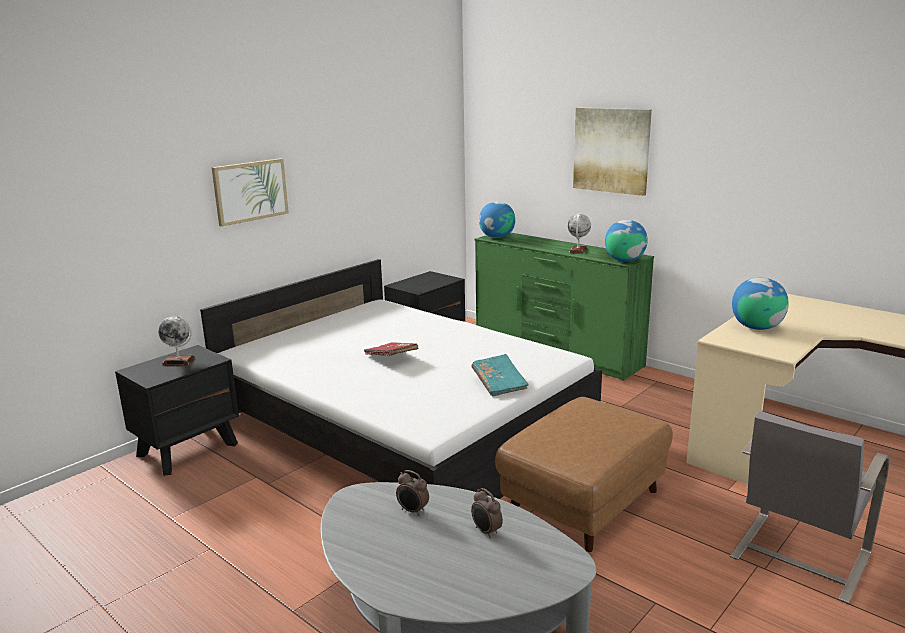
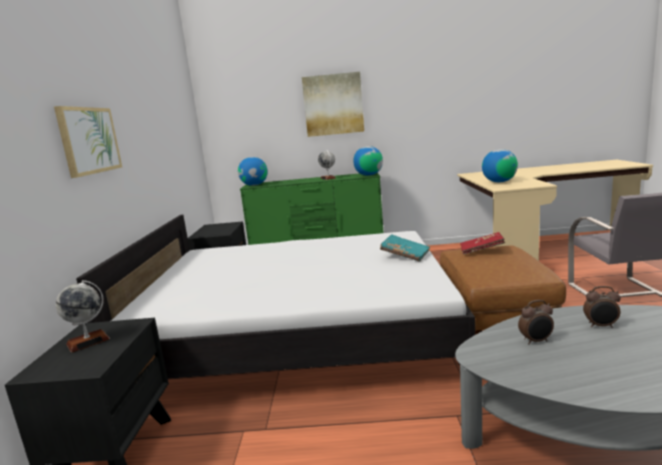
camera: 40 degrees left, 5 degrees down
(391, 357) = (295, 269): red book -> red book (481, 250)

